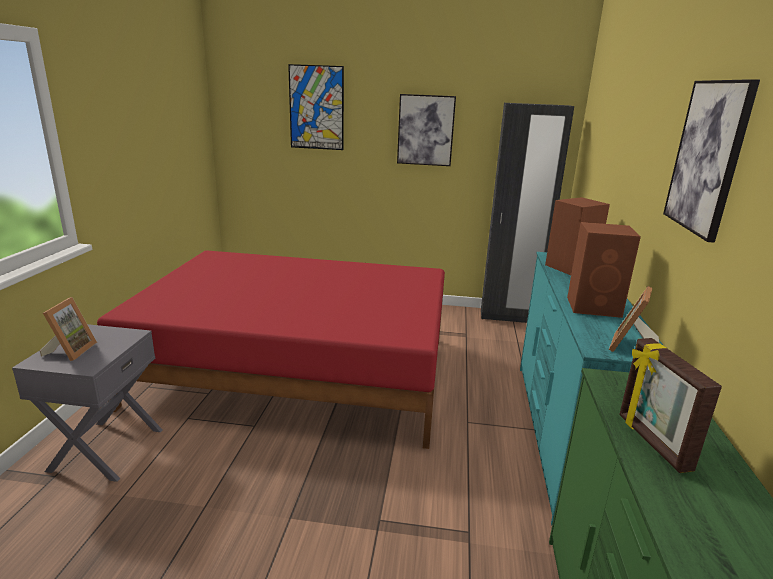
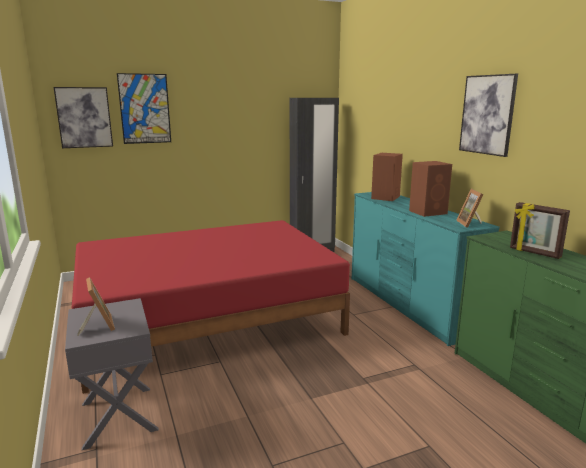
camera: 30 degrees left, 5 degrees down
(425, 130) = (235, 121): picture -> picture (84, 117)

